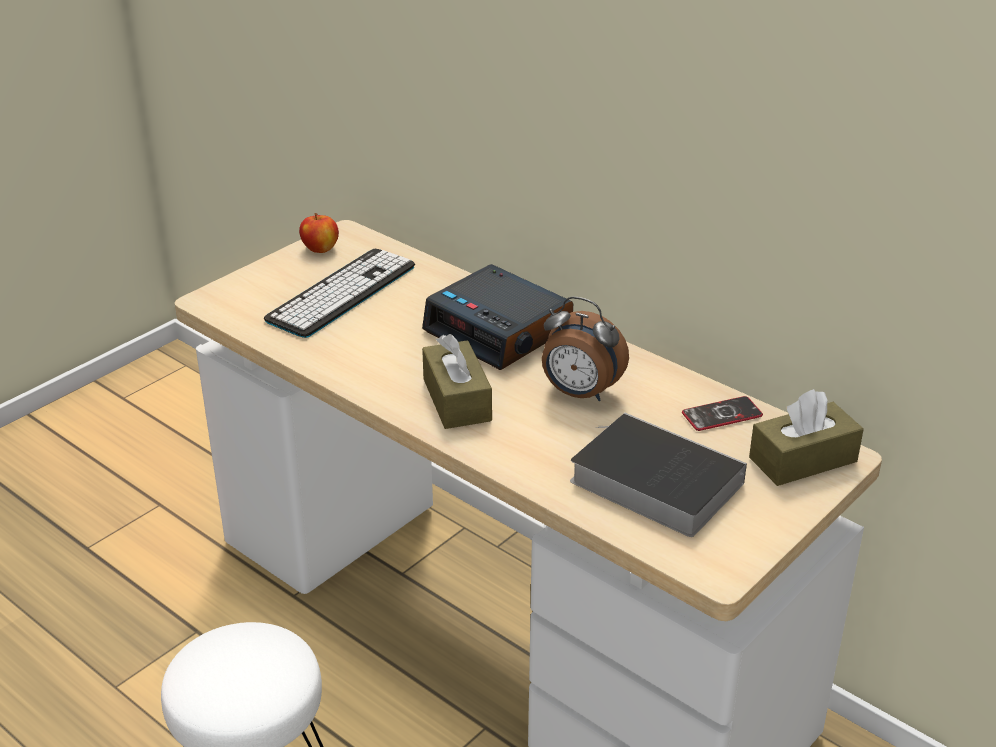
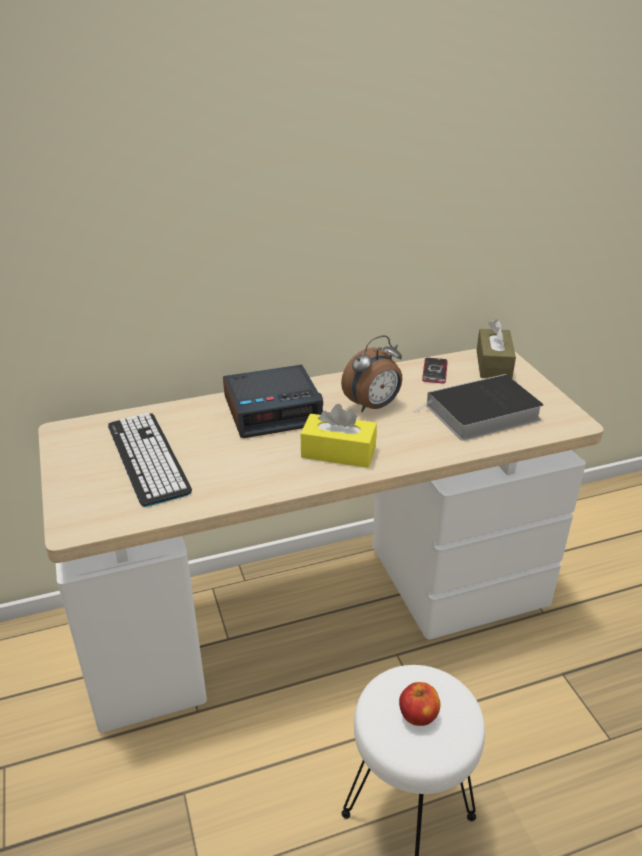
camera: 60 degrees left, 0 degrees up
(320, 249) = (69, 449): apple -> apple (418, 716)
(457, 400) = (338, 452): brown tissue box -> yellow tissue box

